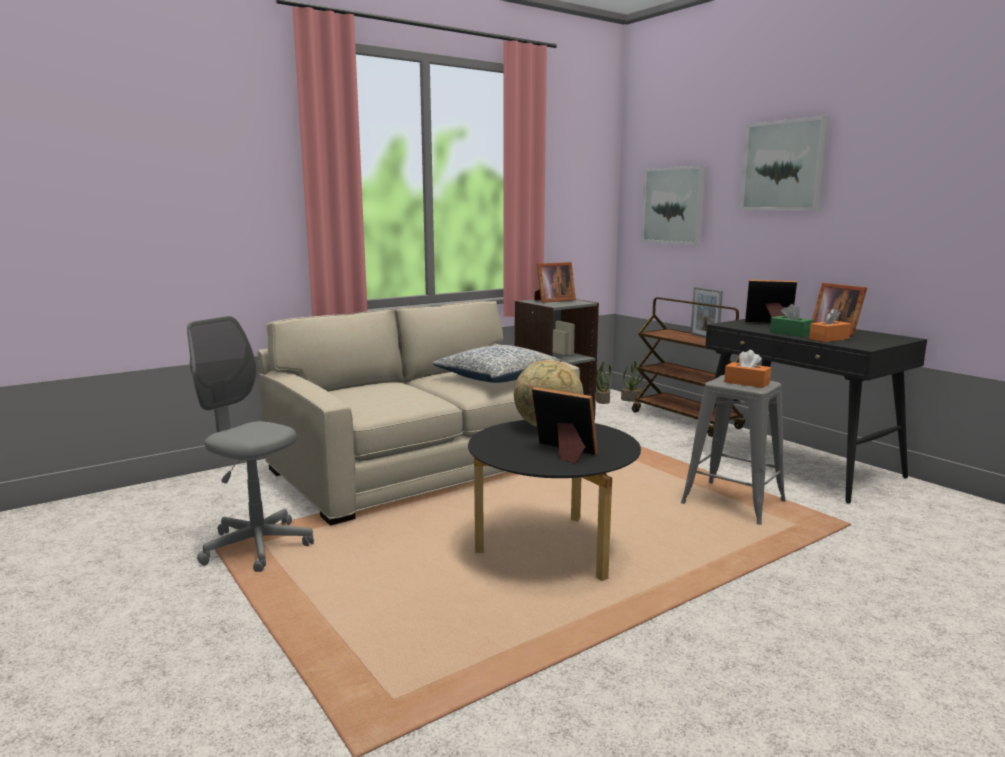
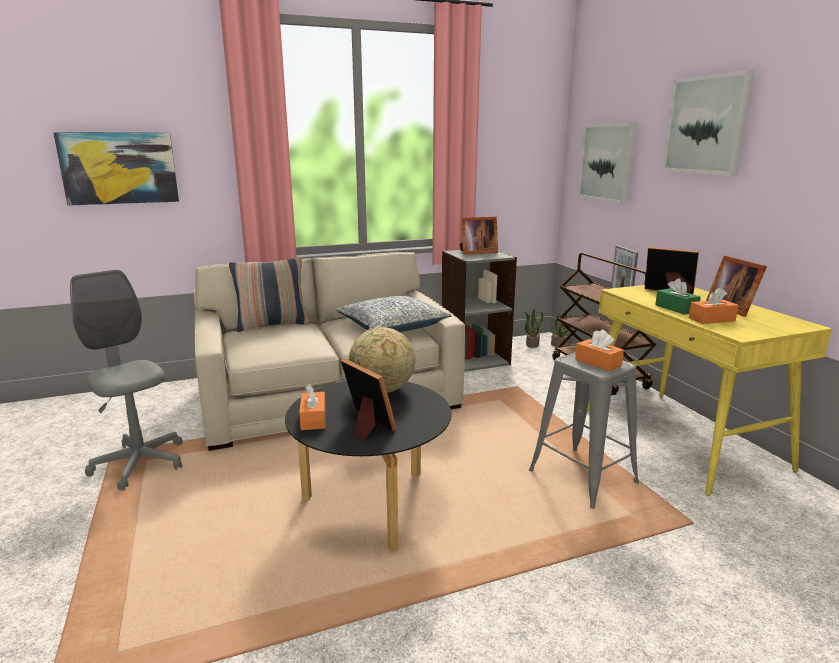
camera: 15 degrees right, 5 degrees up
(169, 208) = (119, 168): none -> picture
(361, 385) = (272, 325): none -> pillow
(505, 454) = (313, 419): none -> orange tissue box
(797, 464) = (682, 438): black desk -> yellow desk

